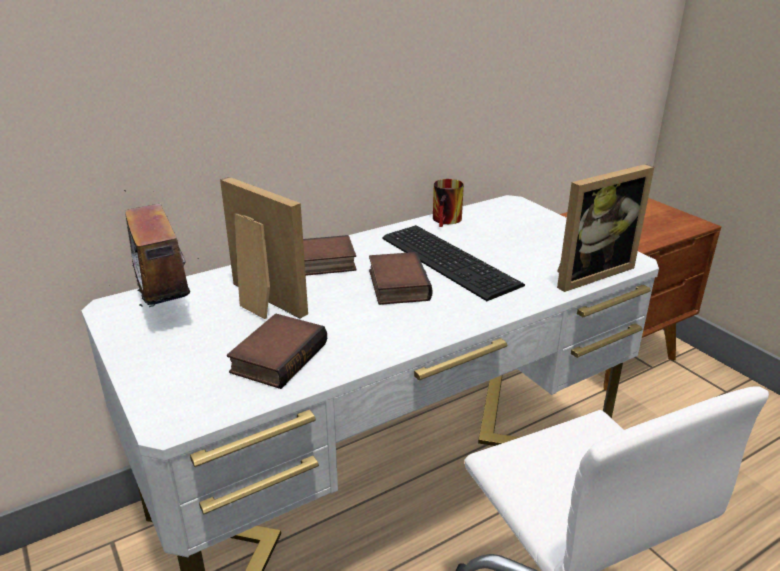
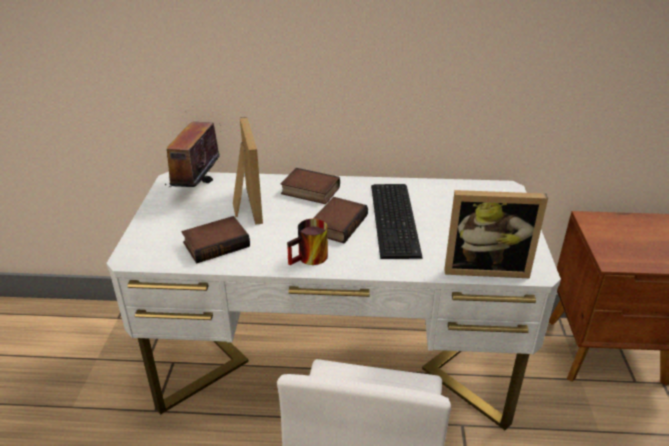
camera: 35 degrees right, 5 degrees up
(448, 221) = (436, 188): mug -> mug (310, 259)

